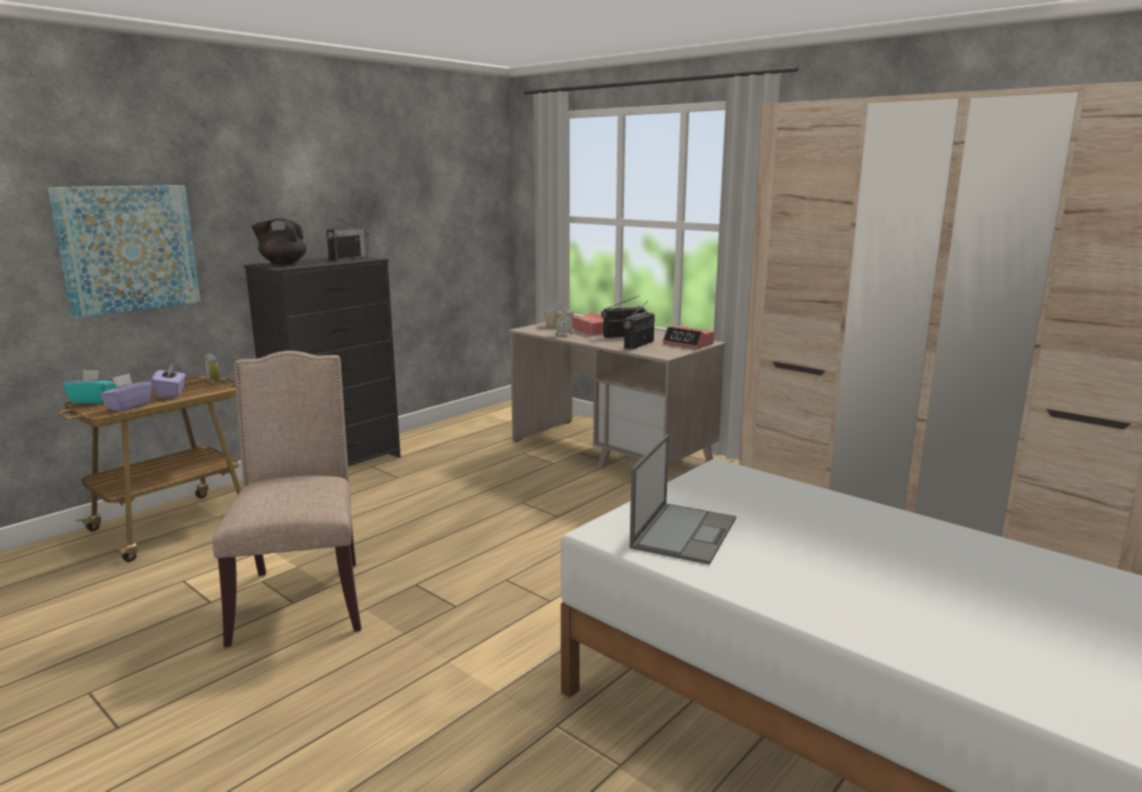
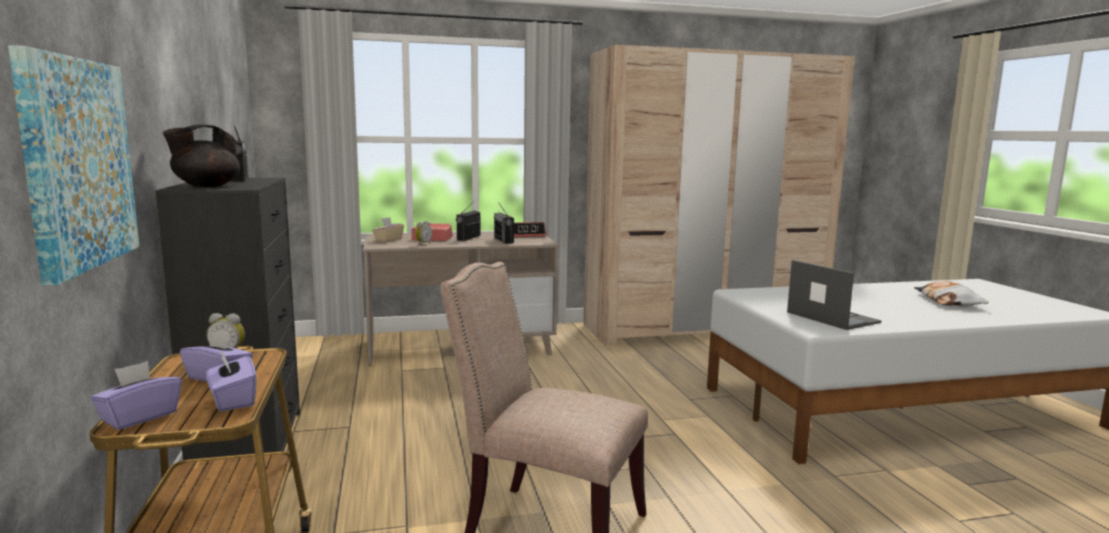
camera: 55 degrees left, 5 degrees down
(93, 400) = (139, 417): turquoise tissue box -> purple tissue box
(985, 604) = (949, 301): none -> pillow

